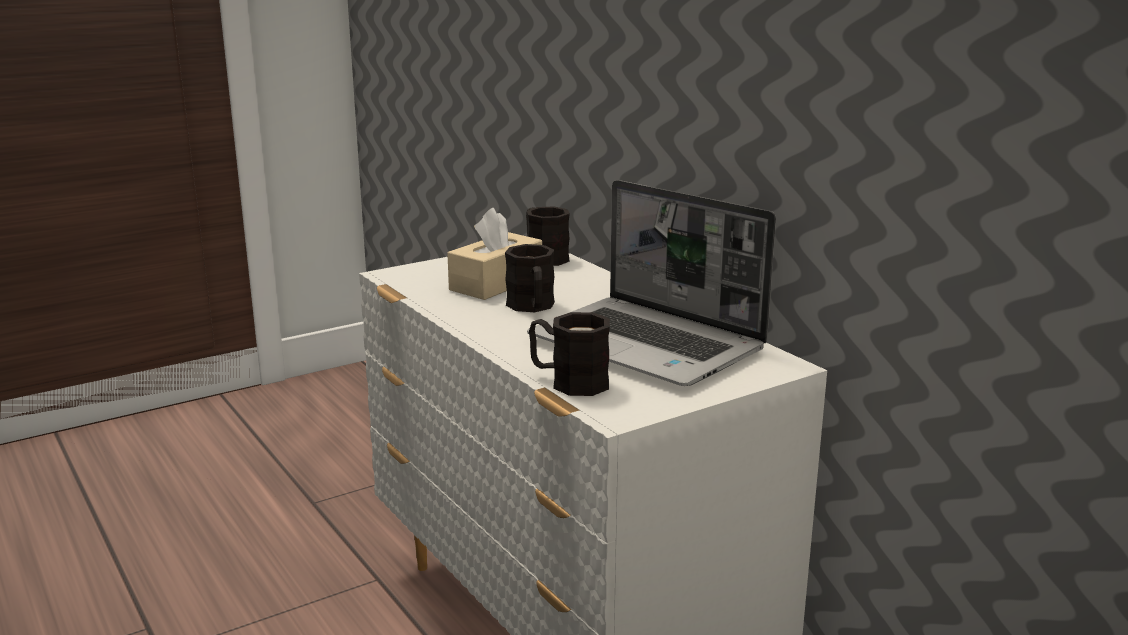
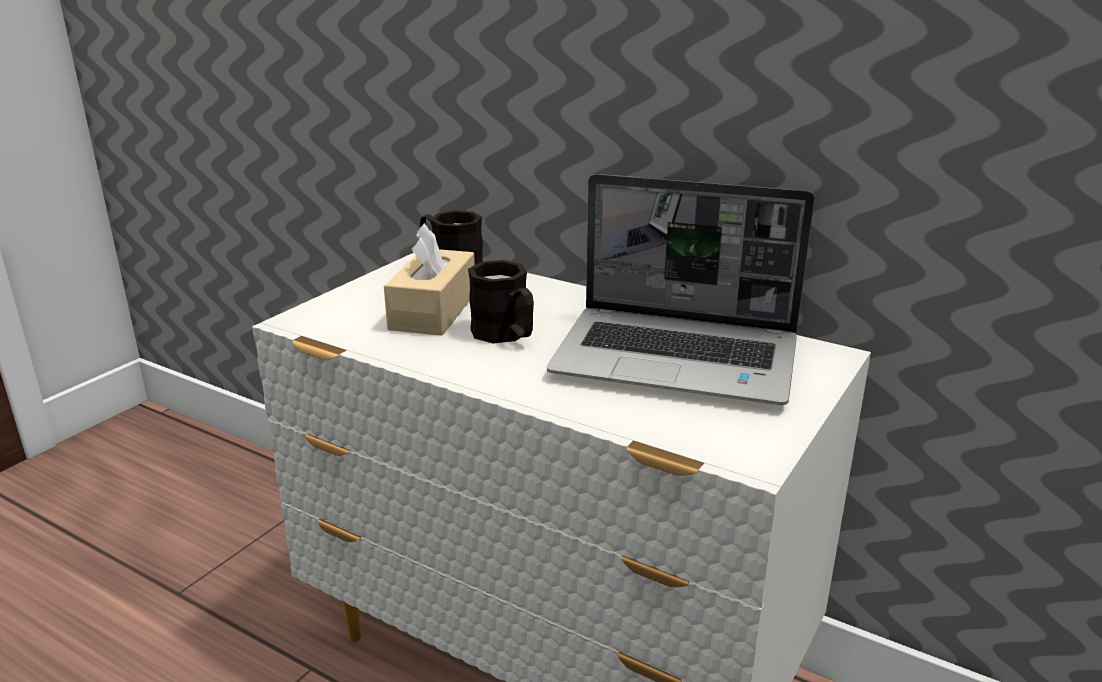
camera: 25 degrees left, 5 degrees up
(569, 381) = (652, 426): black mug -> none

